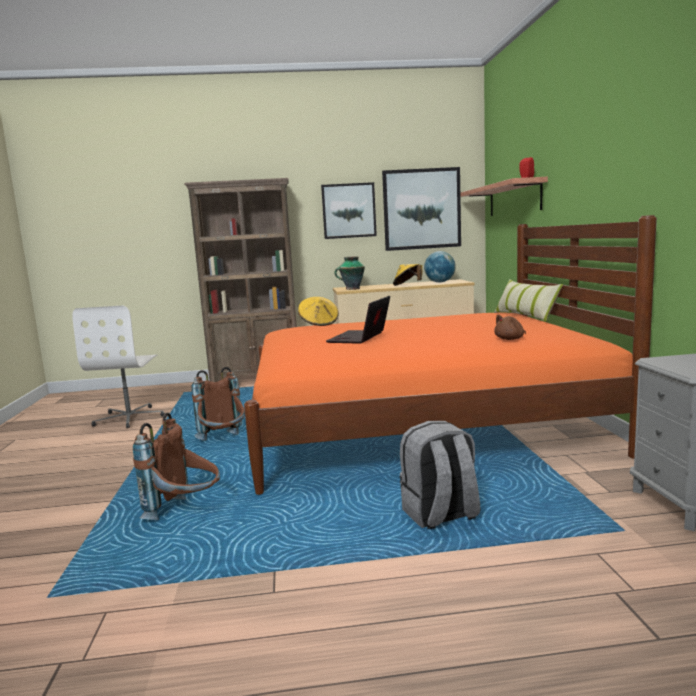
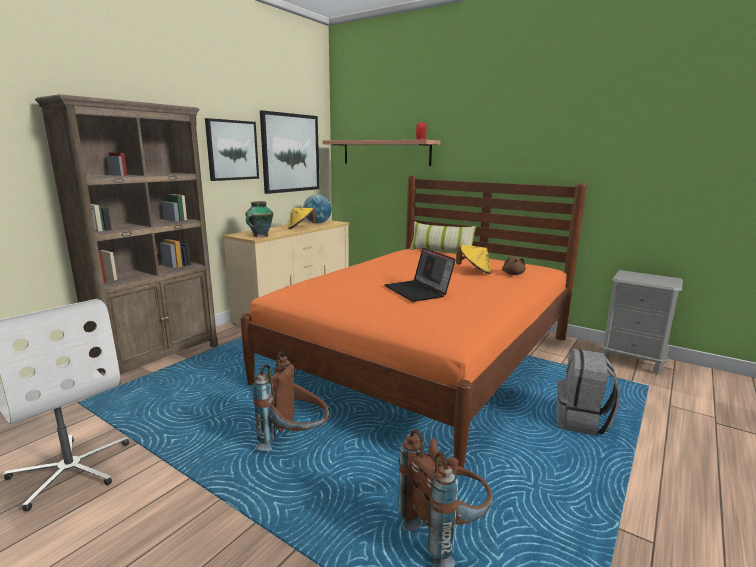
camera: 50 degrees left, 5 degrees up
(319, 323) = (309, 280): yellow hat -> yellow hat (474, 271)

